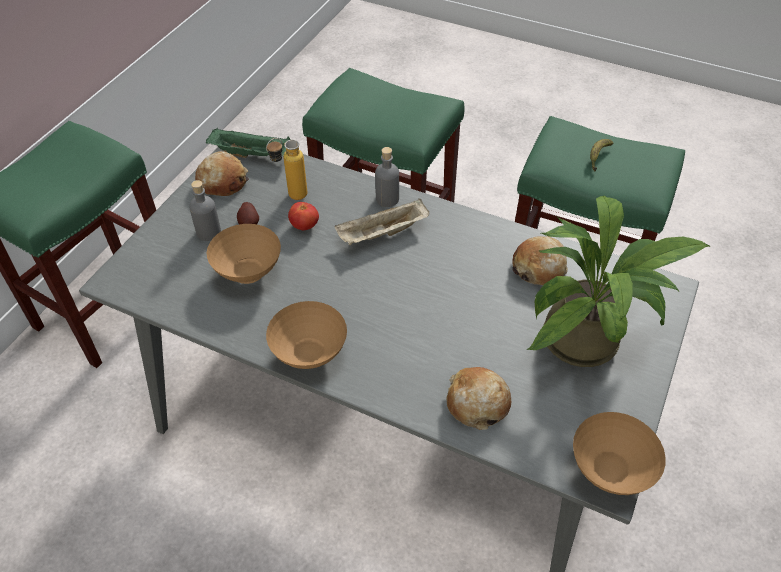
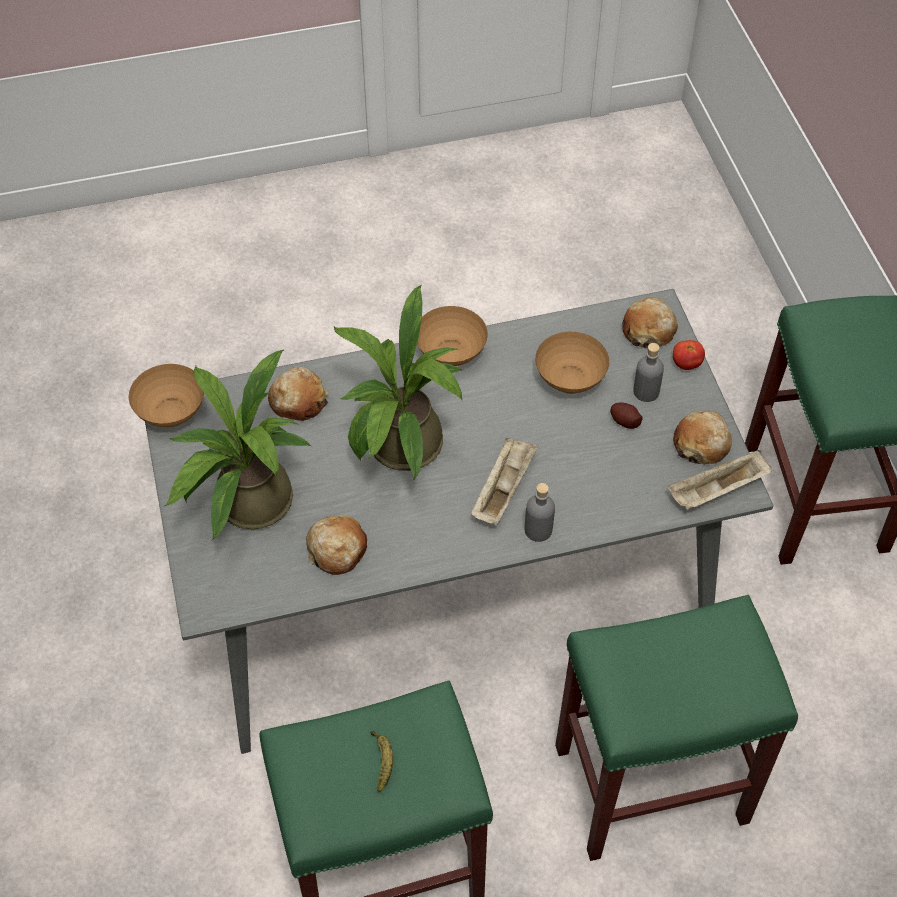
camera: 140 degrees right, 5 degrees up
(143, 271) = (648, 330): none -> bread
(253, 154) = (717, 491): green tray -> beige tray
(290, 197) = (624, 470): bottle -> none
(304, 226) = (577, 451): tomato -> tomato (686, 364)
(429, 305) = (400, 451): none -> potted plant

